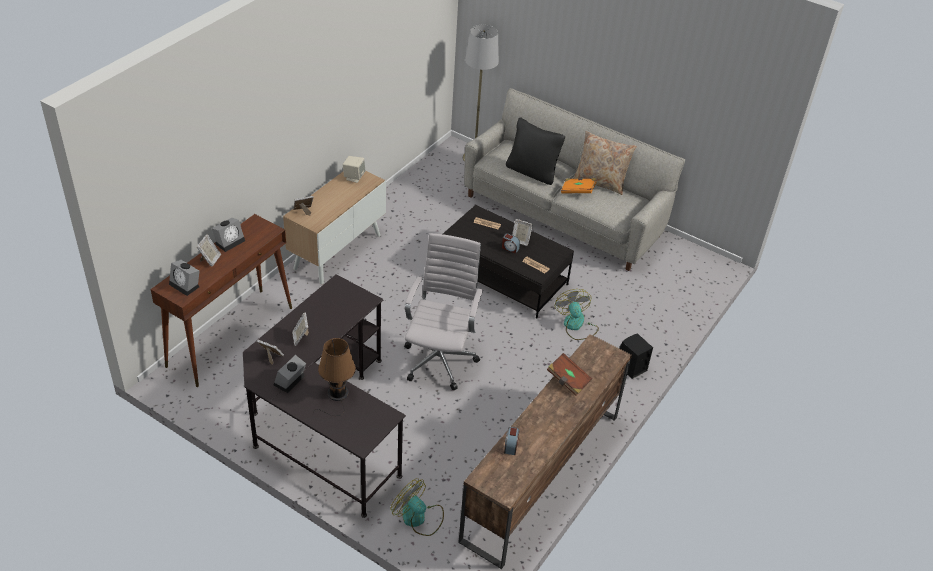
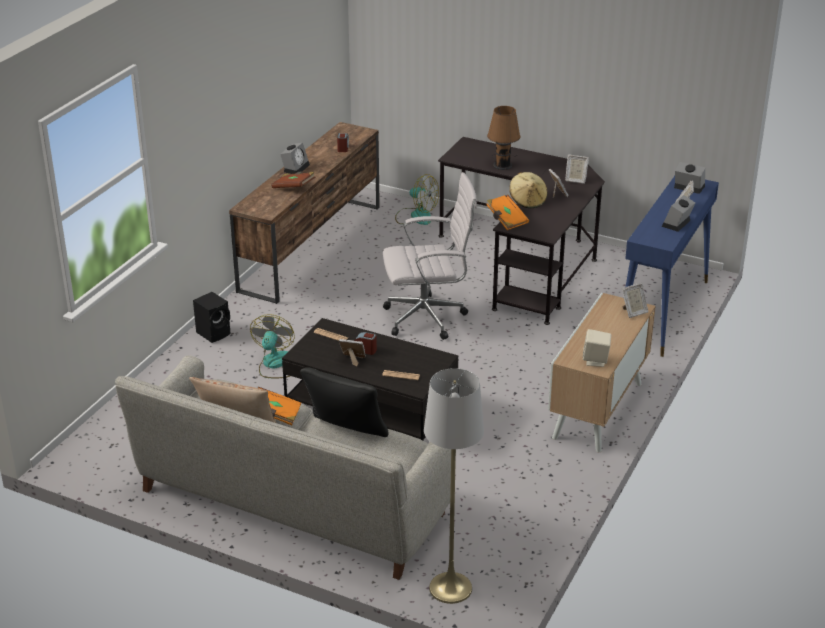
camera: 175 degrees right, 10 degrees down
(231, 336) = (662, 312): brown console table -> blue console table
(289, 382) = (548, 167): alarm clock -> alarm clock (295, 167)
(335, 332) = (527, 201): none -> beige hat
(366, 308) = (506, 220): none -> orange book
(440, 359) = (428, 318): white office chair -> white office chair turned 105 degrees counterclockwise
(576, 326) = (275, 364): fan -> fan turned 150 degrees counterclockwise

